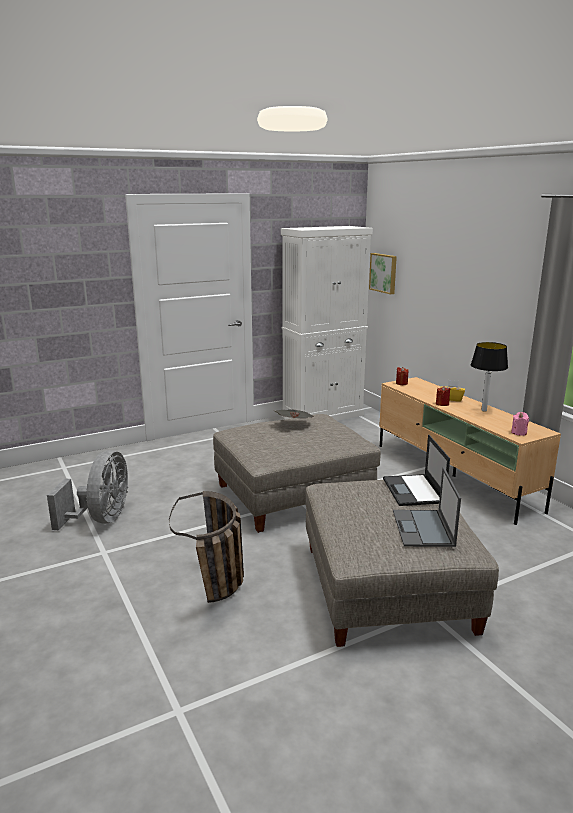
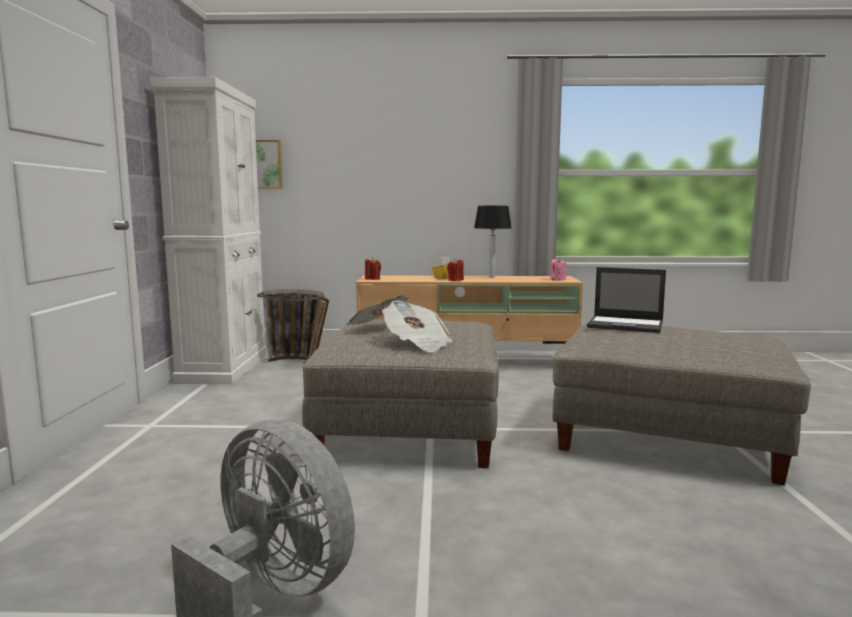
camera: 60 degrees left, 10 degrees down
(218, 592) = (636, 529): basket -> basket (301, 364)
(268, 444) = (417, 344): none -> newspaper
(423, 529) = (719, 334): laptop -> none

